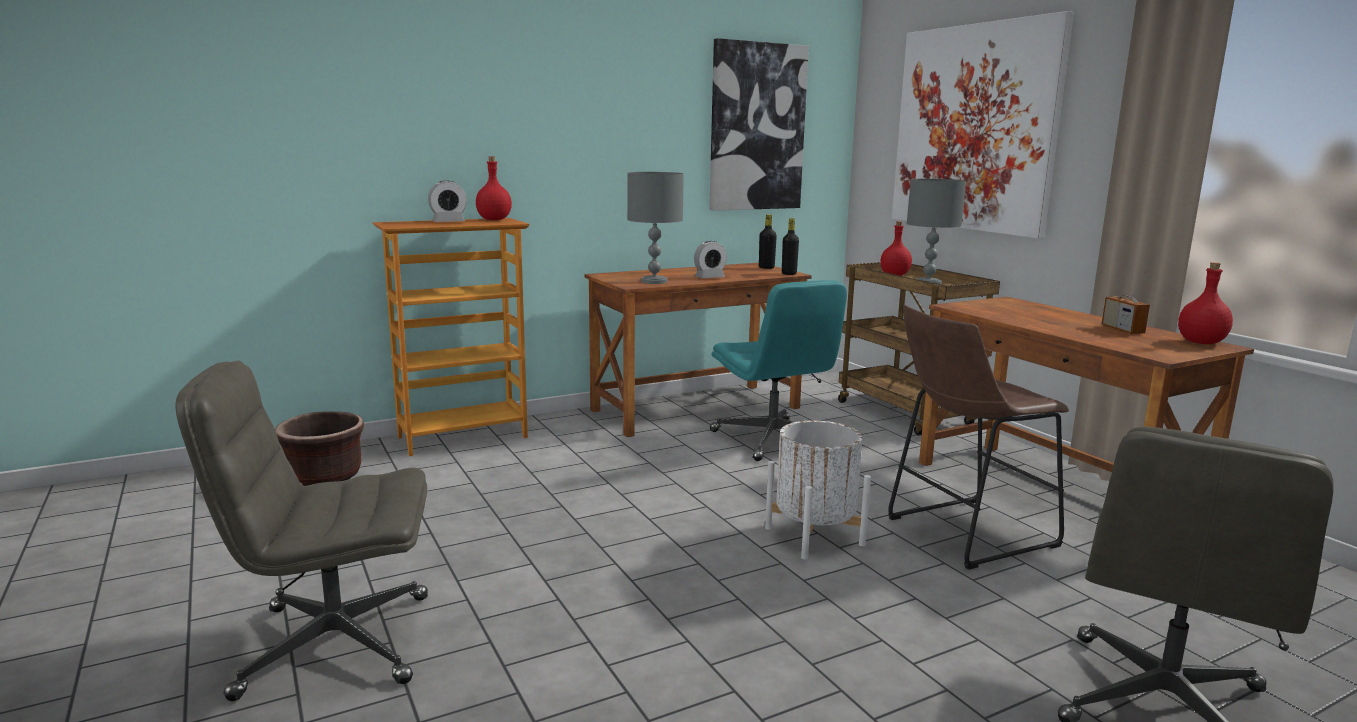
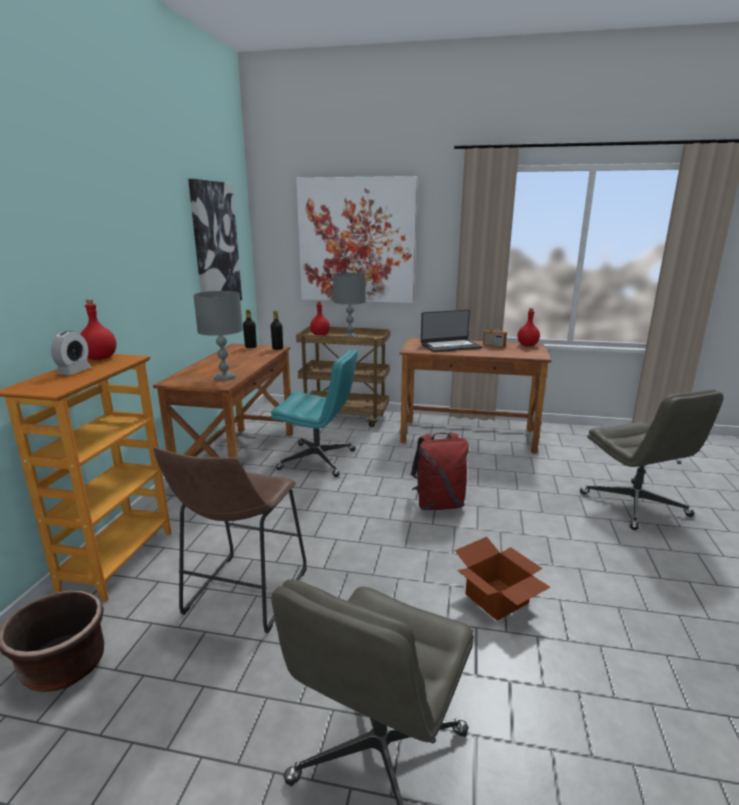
camera: 50 degrees left, 5 degrees up
(663, 640) = (497, 600): none -> cardboard box
(710, 277) = (246, 364): alarm clock -> none
(814, 536) = (438, 504): white planter -> red backpack
(963, 533) = (477, 469): brown stool -> brown stool (242, 596)
(1037, 315) = (450, 346): none -> laptop

